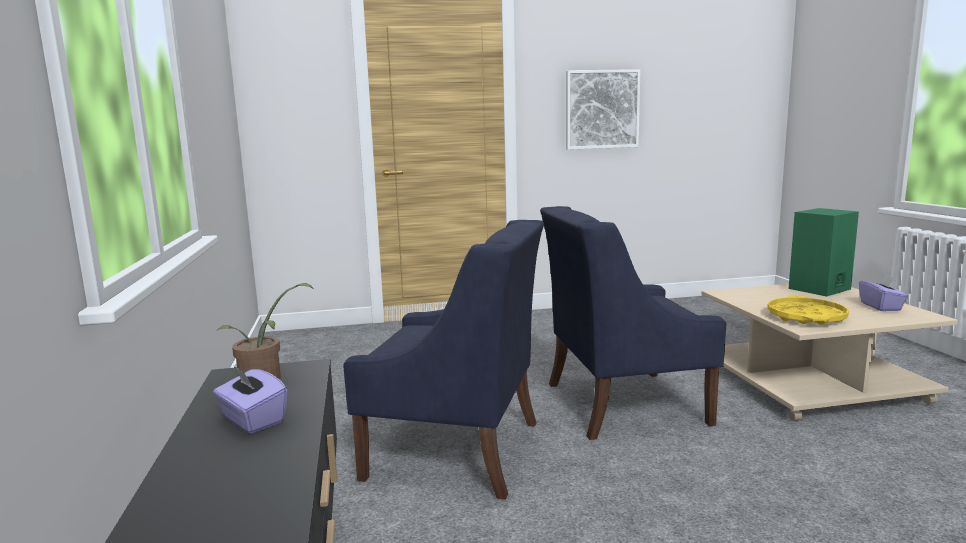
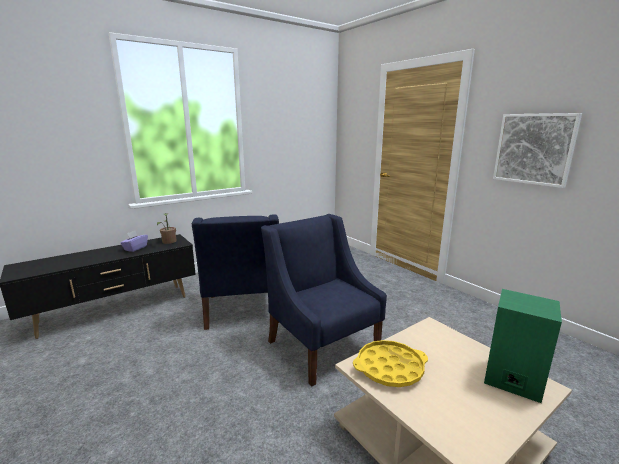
camera: 65 degrees right, 5 degrees up
(881, 307) = (478, 421): purple tissue box -> none

